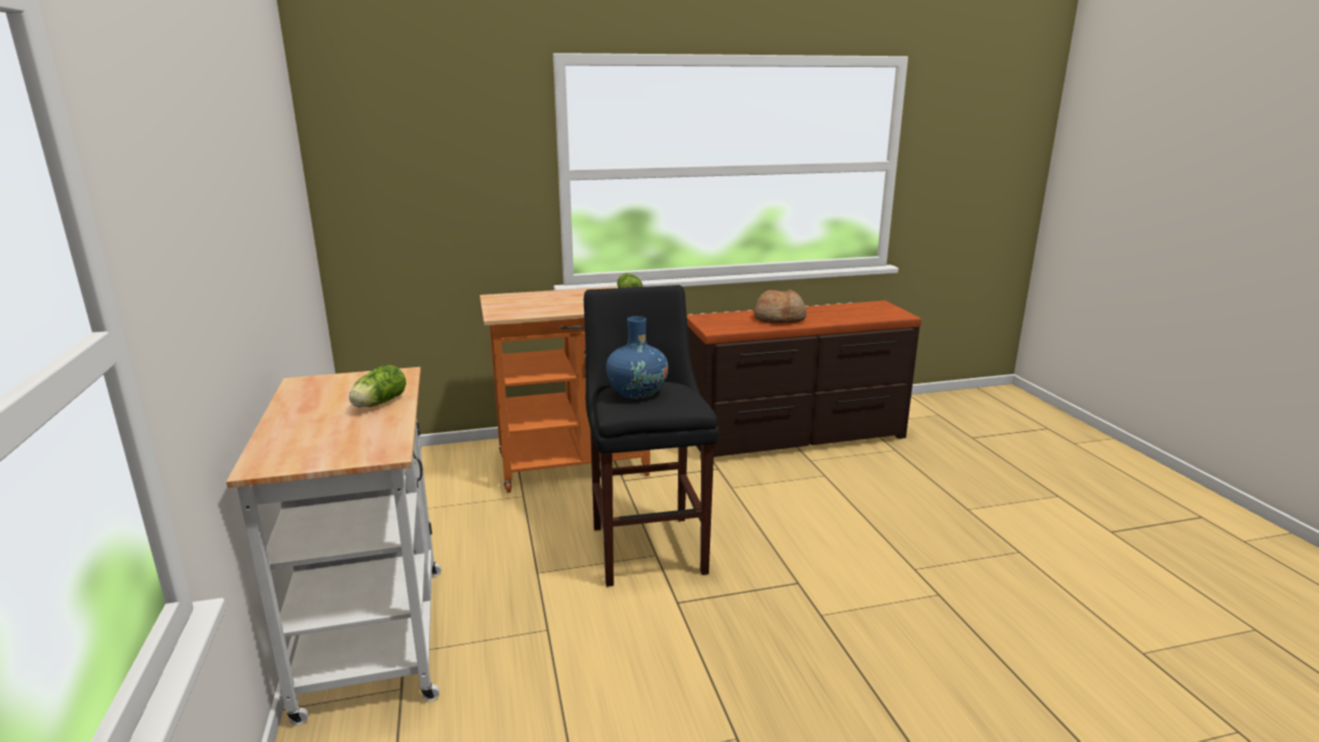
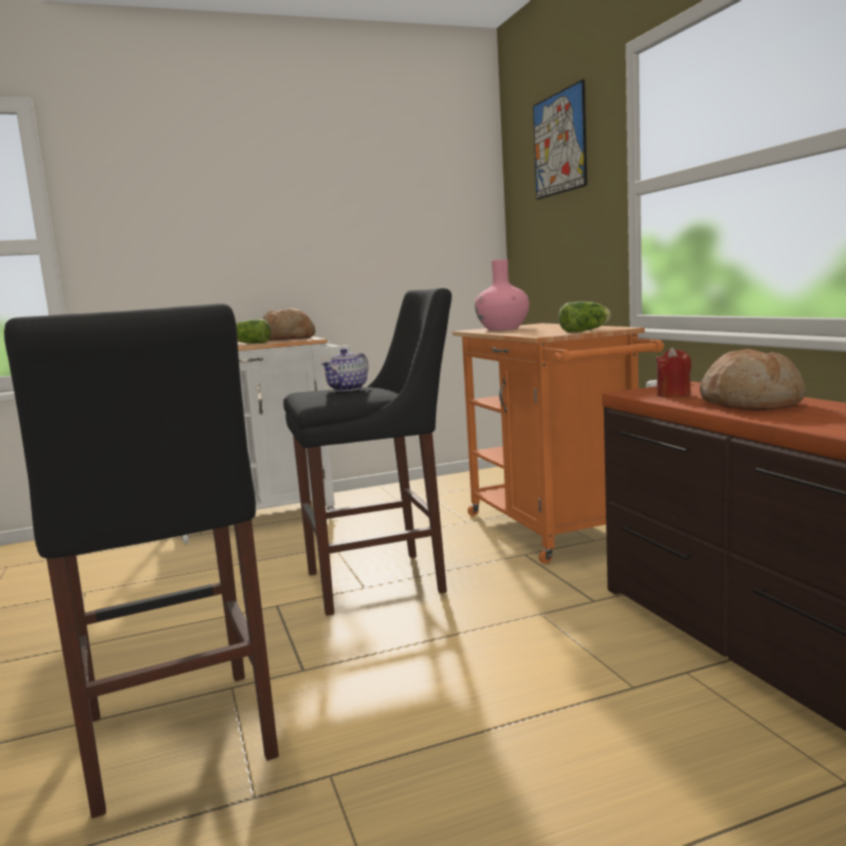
camera: 85 degrees right, 10 degrees down
(349, 386) = (287, 339): none -> bread
(441, 114) = (559, 143): none -> picture
(524, 308) = (502, 329): none -> pink vase
(637, 392) = (348, 389): blue vase -> teapot
(735, 324) = (673, 395): none -> red candle
(893, 632) = (178, 743): none -> black stool

